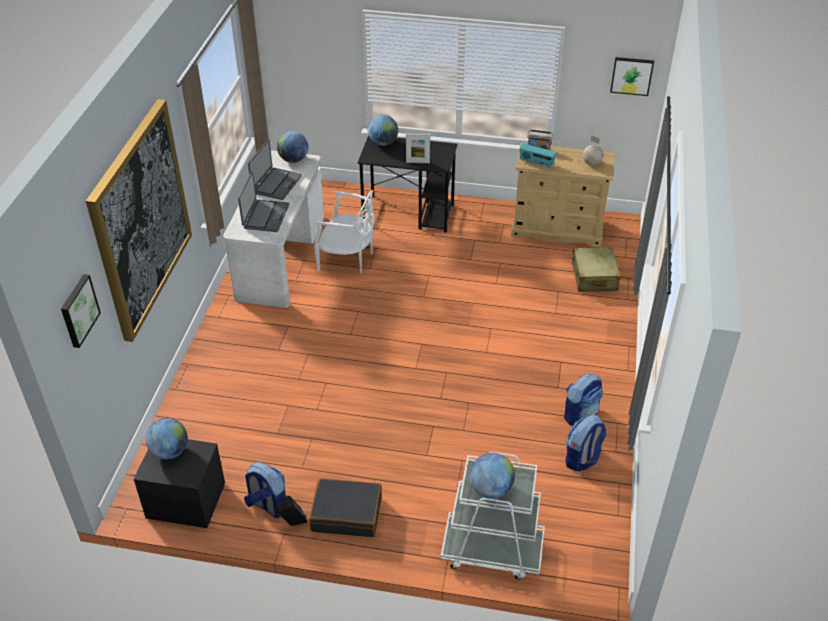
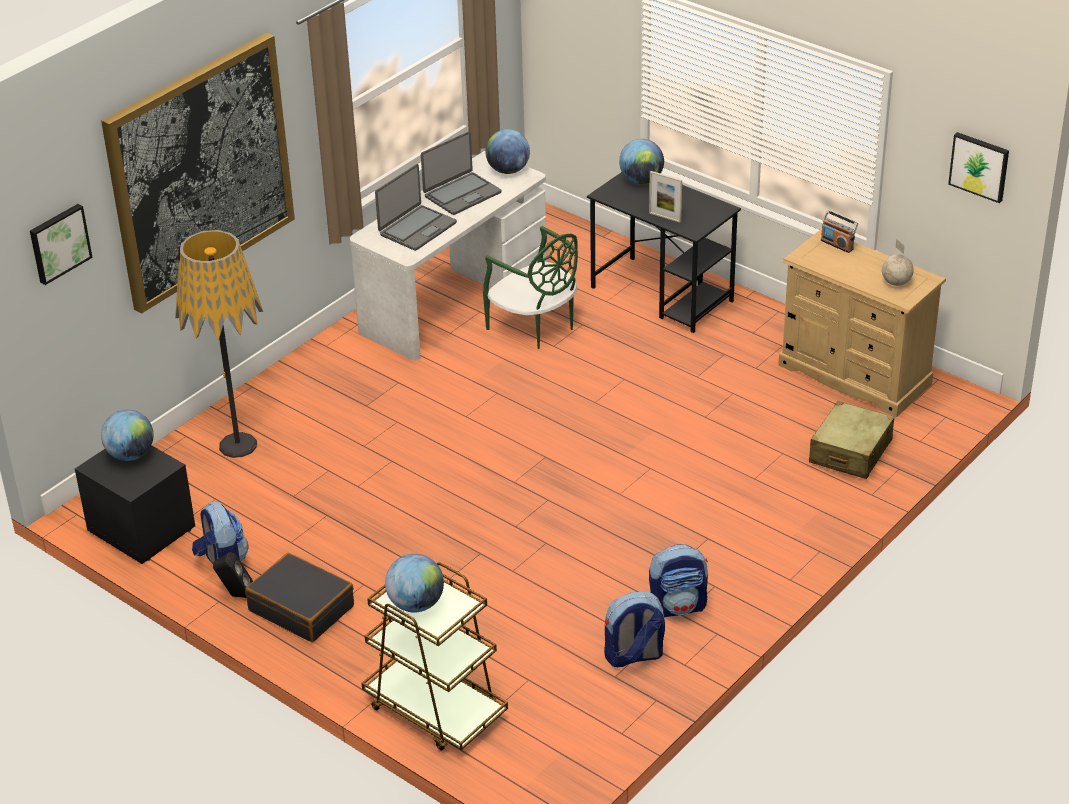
camera: 30 degrees right, 5 degrees down
(210, 410) = (237, 445): none -> floor lamp
(347, 259) = (535, 327): white chair -> green chair
(491, 550) = (434, 709): white cart -> brown cart
(536, 163) = (817, 261): radio -> none

